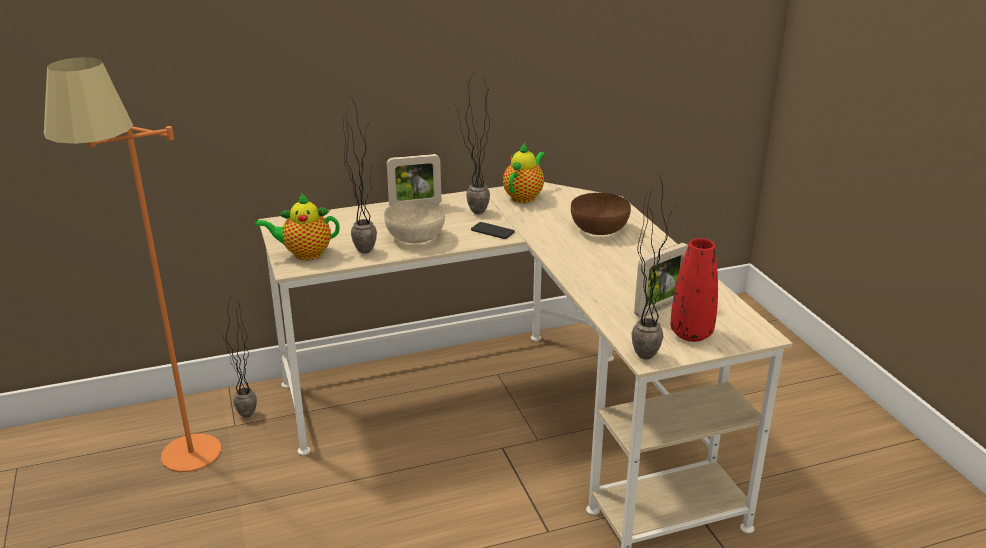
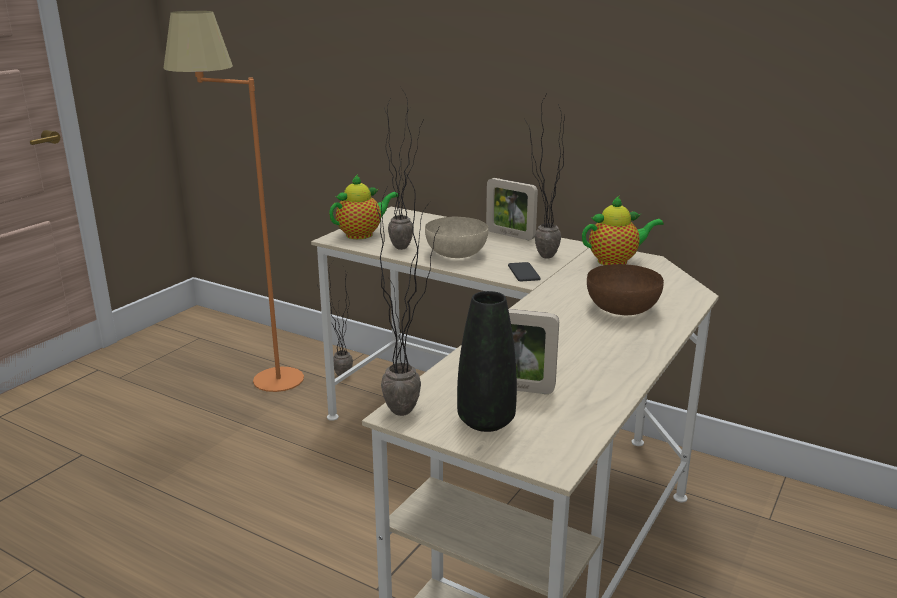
camera: 50 degrees right, 5 degrees down
(304, 254) = (362, 234): teapot -> teapot turned 105 degrees clockwise
(691, 334) = (486, 421): red vase -> black vase

